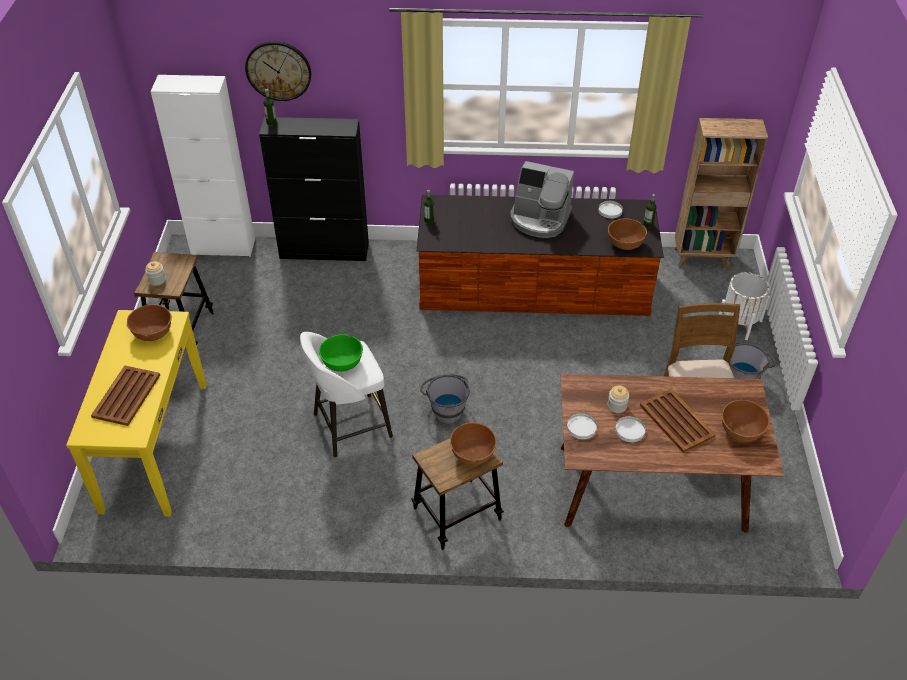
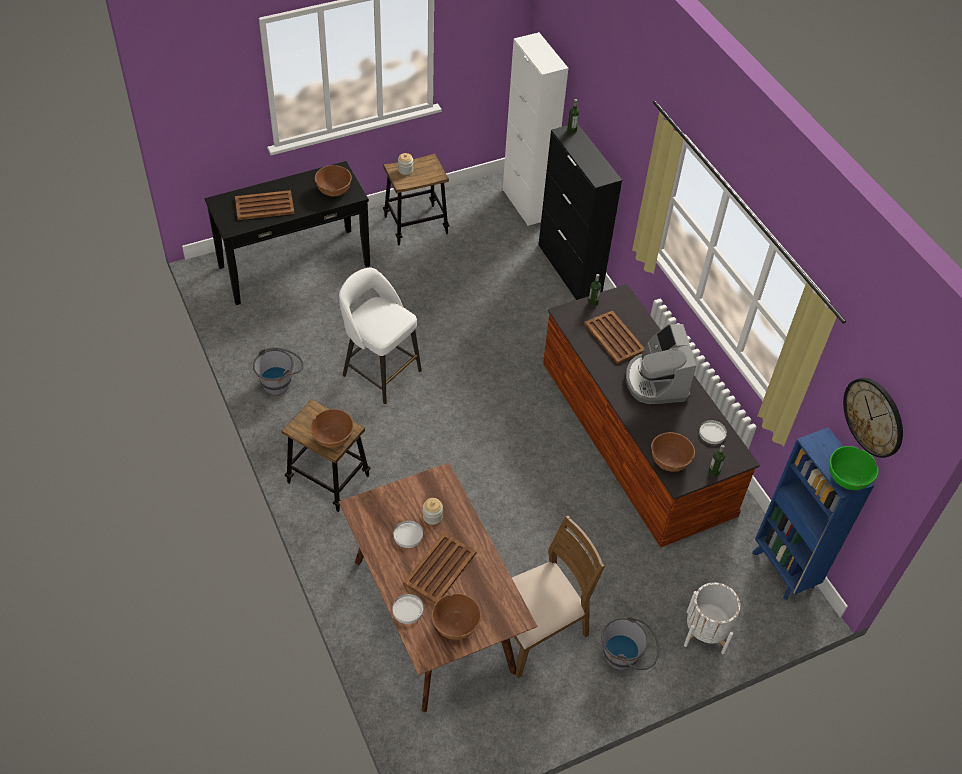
camera: 60 degrees right, 5 degrees up
(154, 446) = (294, 265): yellow console table -> black console table
(278, 70) = (597, 93): wall clock -> wall clock (874, 417)
(342, 363) = (380, 314): green bowl -> green bowl (847, 478)
(445, 408) = (437, 428): grey bucket -> grey bucket (280, 381)
(478, 224) = (614, 338): none -> brown tray
(581, 427) = (392, 498): white plate -> white plate (408, 609)
(702, 259) = (783, 570): brown bookcase -> blue bookcase

